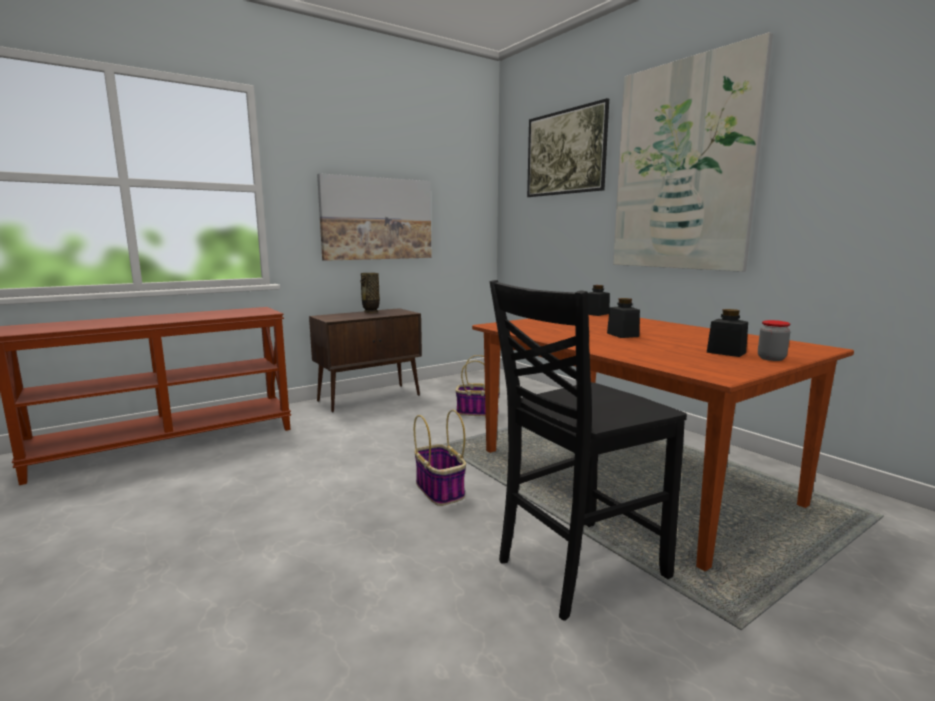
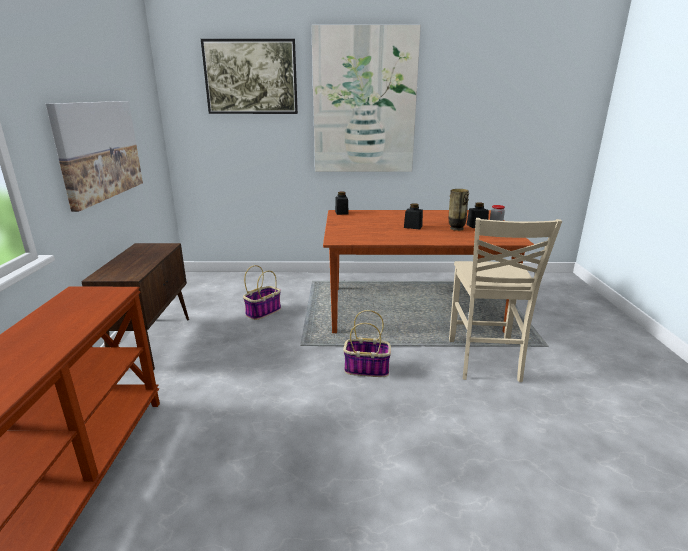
camera: 55 degrees left, 10 degrees up
(370, 312) = (128, 255): vase -> vase (456, 229)
(577, 567) = (484, 361): black chair -> beige chair

